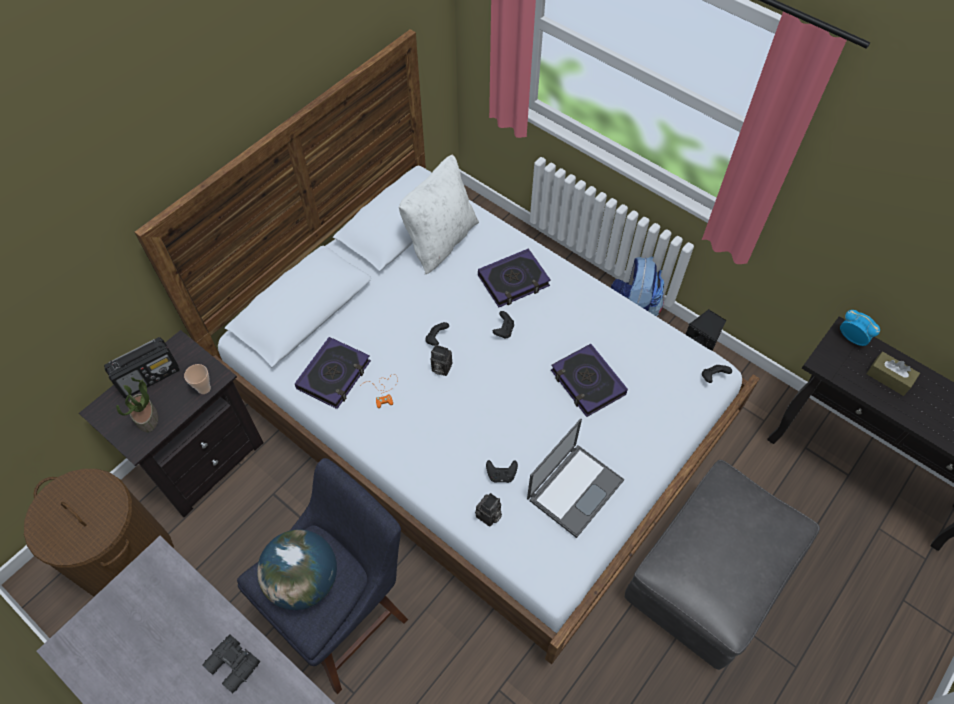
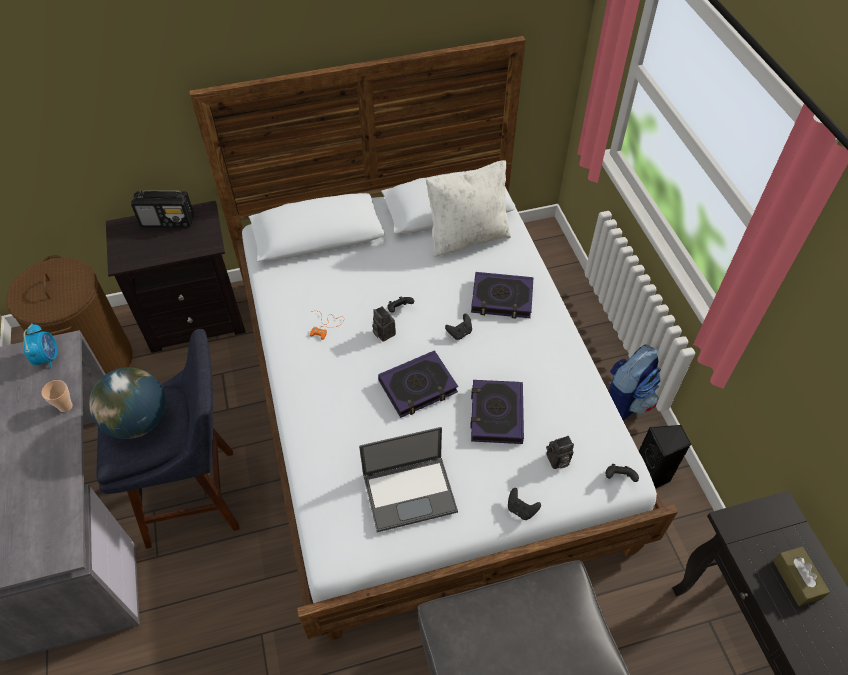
camera: 35 degrees right, 5 degrees down
(147, 417) = (143, 247): potted plant -> none
(204, 388) = (195, 248): cup -> cup (65, 406)
(233, 666) = (43, 449): black binoculars -> none
(334, 375) = (299, 294): book -> book (418, 387)
(488, 517) = (322, 469): camera -> camera (557, 461)
(501, 475) = (359, 443): black game controller -> black game controller (521, 509)
(852, 338) = (785, 518): alarm clock -> alarm clock (48, 358)

